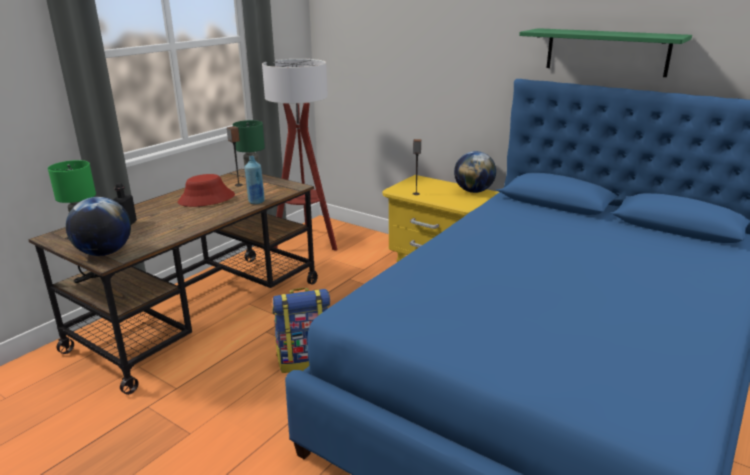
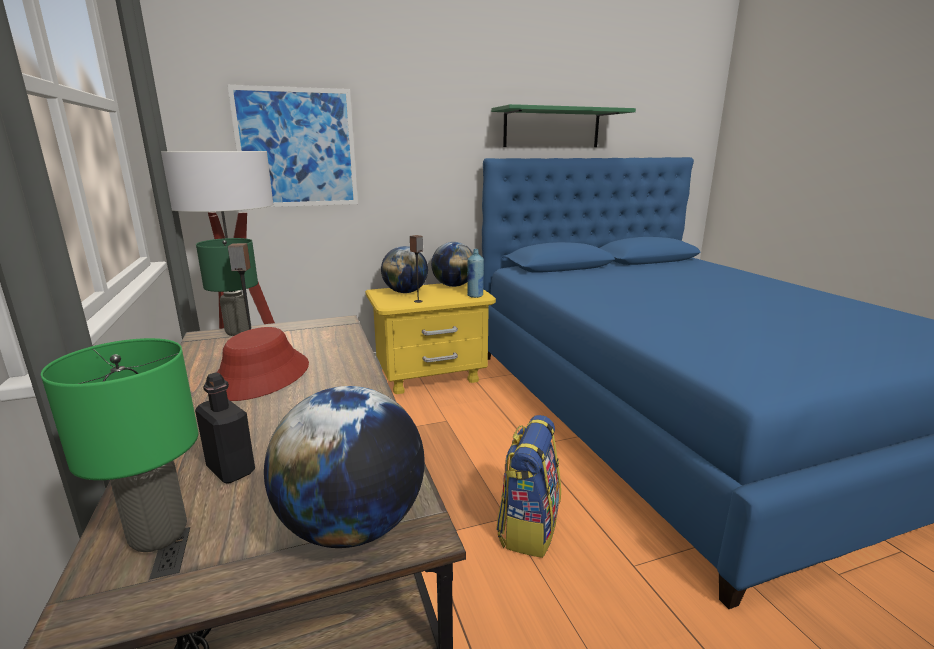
camera: 55 degrees left, 5 degrees down
(256, 202) = (346, 350): blue bottle -> blue bottle (475, 296)
(381, 56) = (297, 148): none -> picture
(429, 184) = (405, 292): none -> globe

